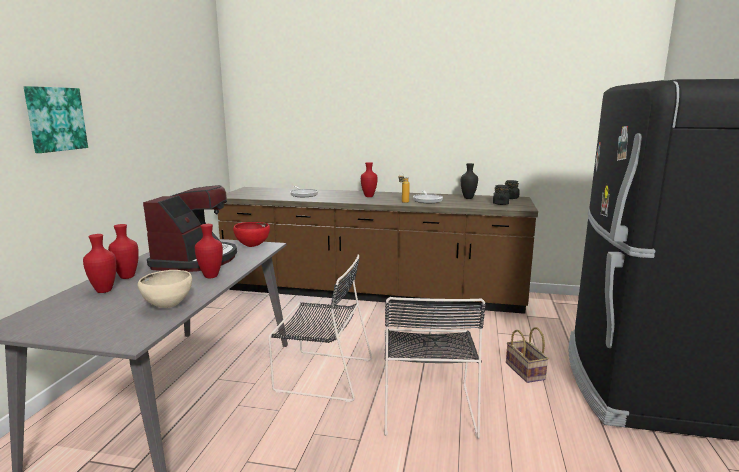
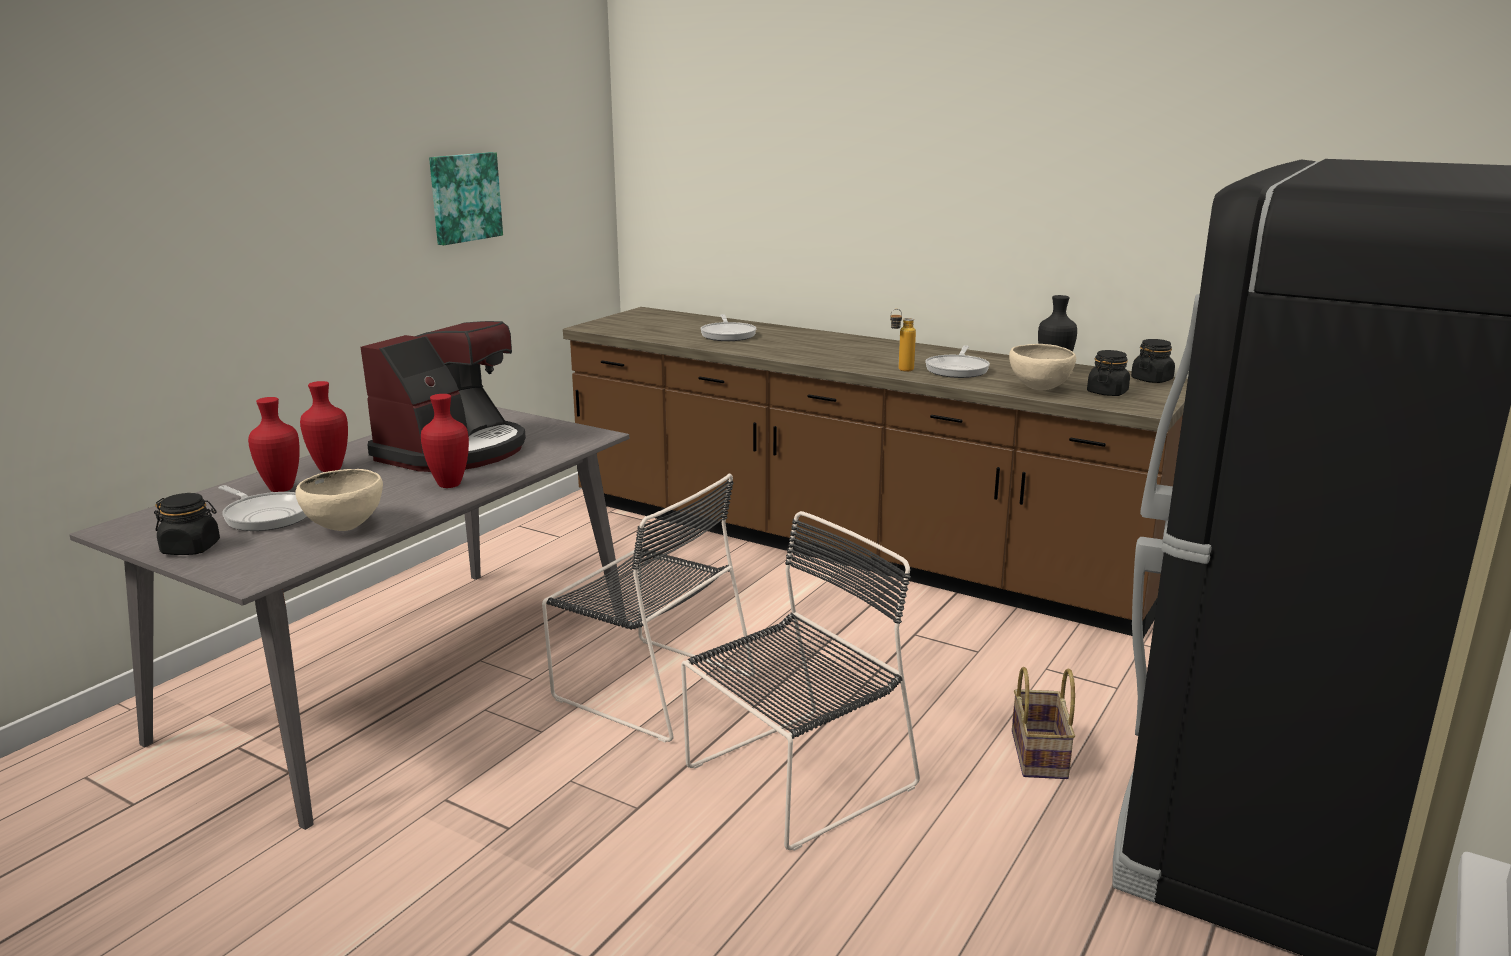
camera: 20 degrees right, 5 degrees up
(55, 119) = (251, 197): picture -> picture (464, 197)
(70, 331) = (191, 548): none -> black jar
(107, 306) = (266, 515): none -> frying pan
(252, 246) = (566, 434): red bowl -> none
(369, 196) = (850, 350): red vase -> none
(428, 406) = (795, 779): black chair -> black chair turned 150 degrees counterclockwise
(472, 205) = (1039, 390): none -> beige bowl

